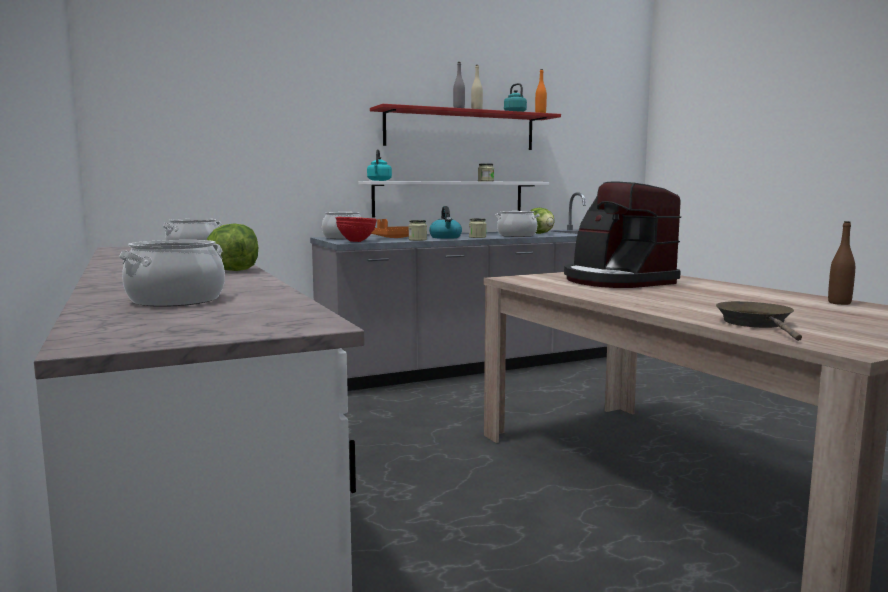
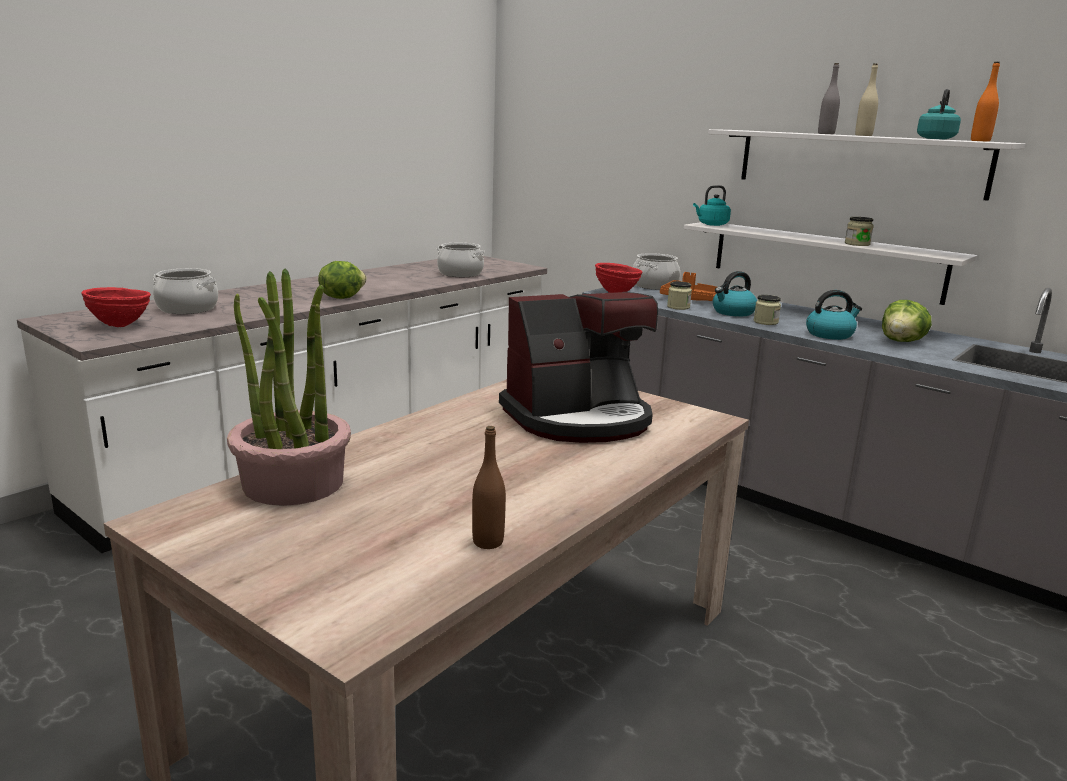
camera: 65 degrees right, 10 degrees up
(230, 318) = (120, 326): none -> red bowl
(461, 130) = (858, 162): red shelf -> white shelf
(516, 236) = (830, 334): cooking pot -> kettle
(616, 281) = (579, 419): coffee machine -> coffee machine turned 150 degrees counterclockwise
(757, 324) = (293, 483): brown frying pan -> potted plant

